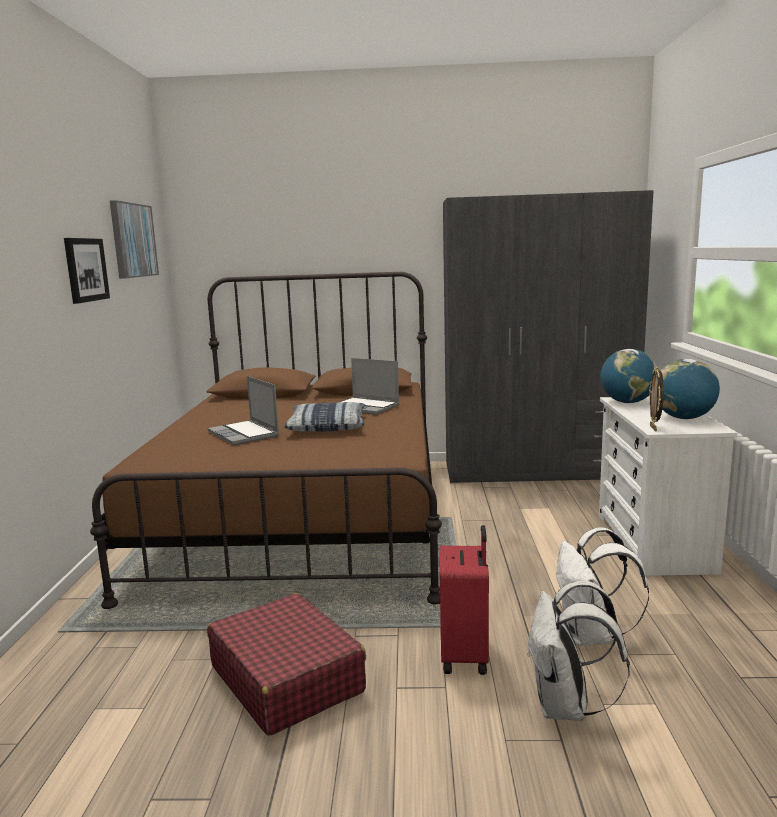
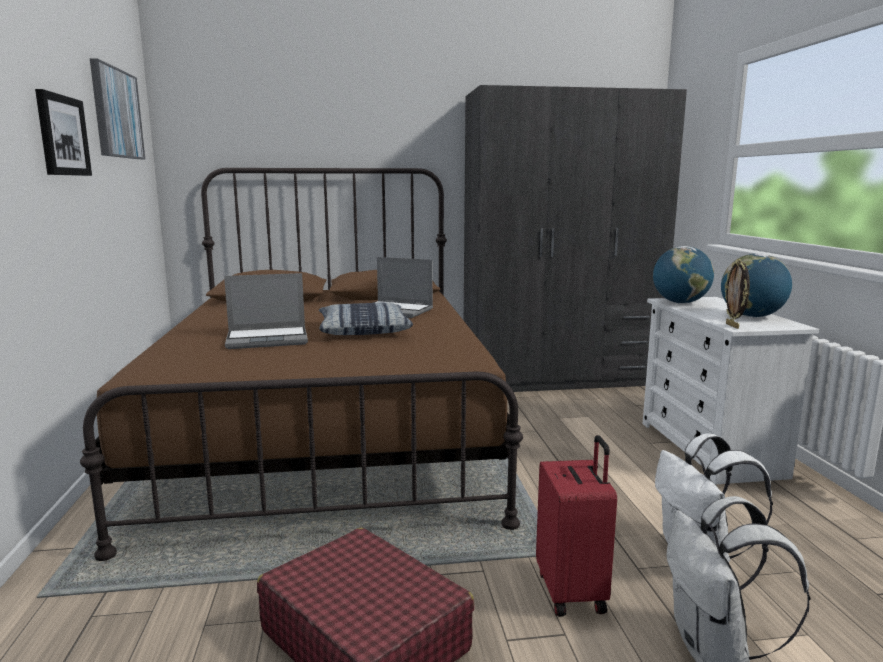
camera: 10 degrees left, 0 degrees up
(245, 434) = (268, 339): laptop -> laptop turned 60 degrees counterclockwise

